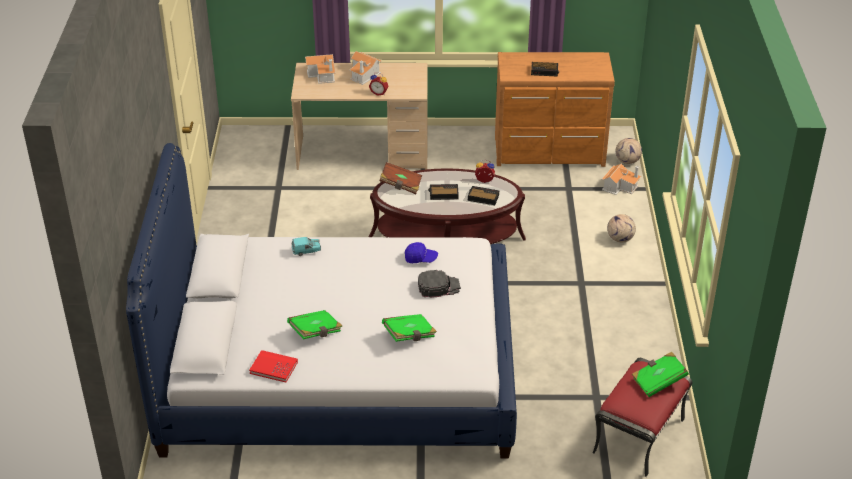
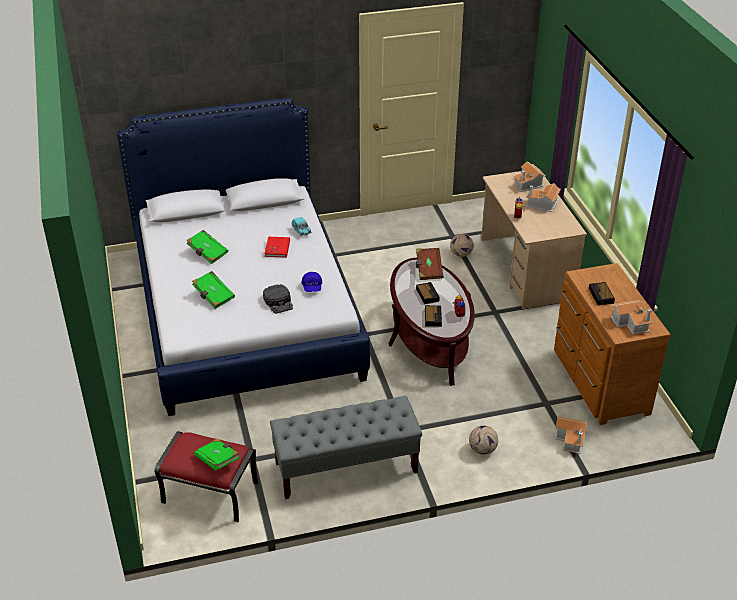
camera: 75 degrees right, 0 degrees up
(273, 368) = (166, 243): red book -> red book (277, 248)
(588, 66) = (631, 323): none -> toy house
(624, 330) = (345, 468): none -> grey bench
(628, 161) = (619, 441): football -> football (461, 254)

